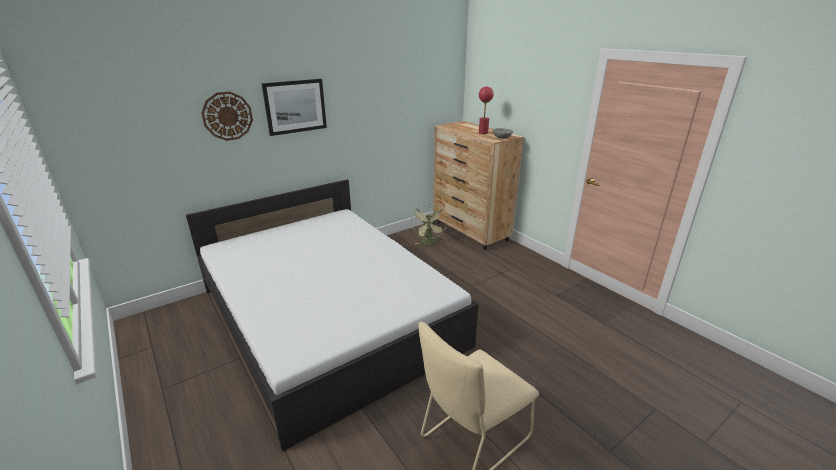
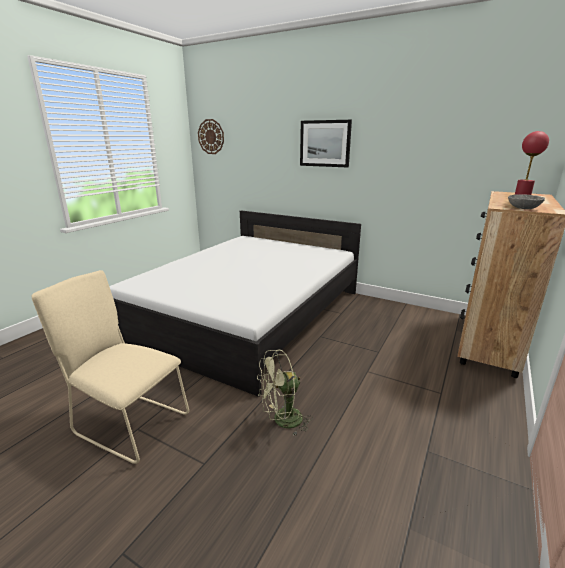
camera: 65 degrees right, 5 degrees down
(227, 116) = (275, 144): wall clock -> wall clock (211, 136)
(429, 243) = (416, 325): green fan -> green fan (282, 421)

